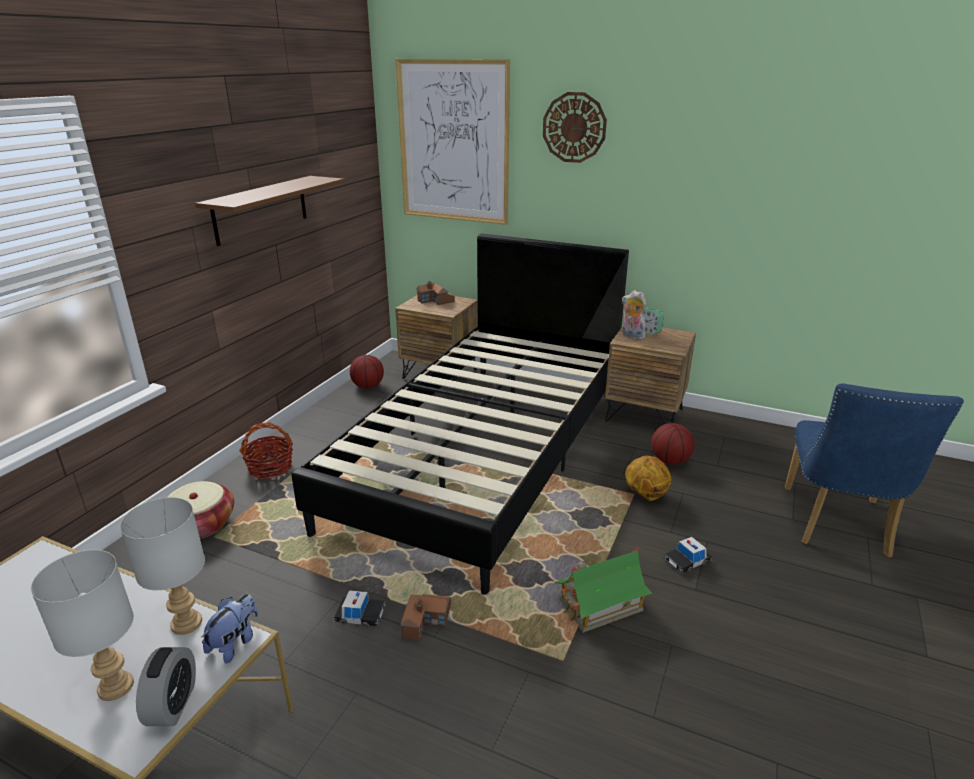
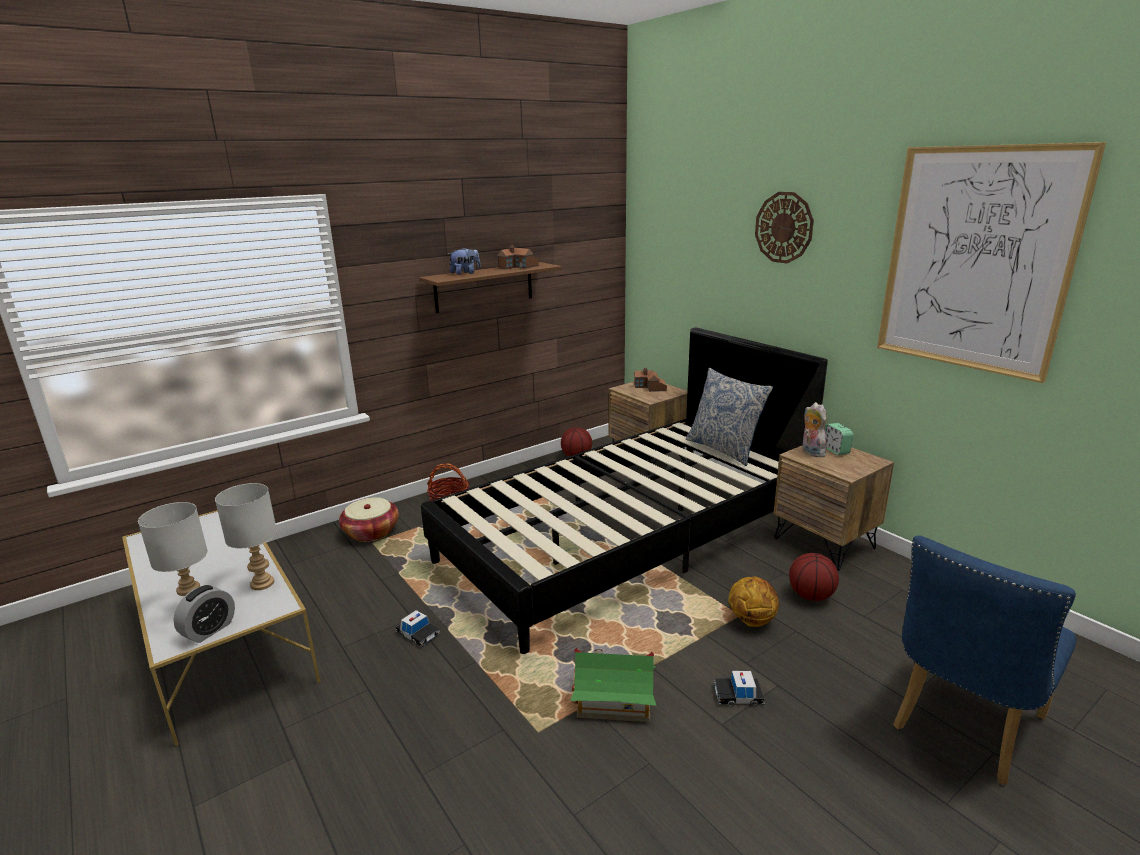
camera: 30 degrees right, 5 degrees down
(235, 643) = (275, 606): plush toy -> plush toy (465, 273)
(427, 621) = (460, 657): toy house -> toy house (518, 267)
(453, 142) = (682, 238): picture -> picture (975, 260)
(538, 348) = (724, 449): none -> pillow

